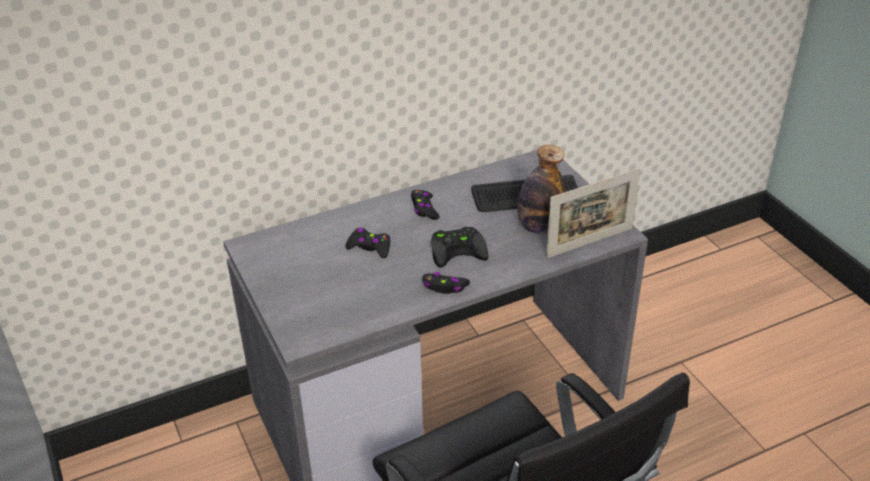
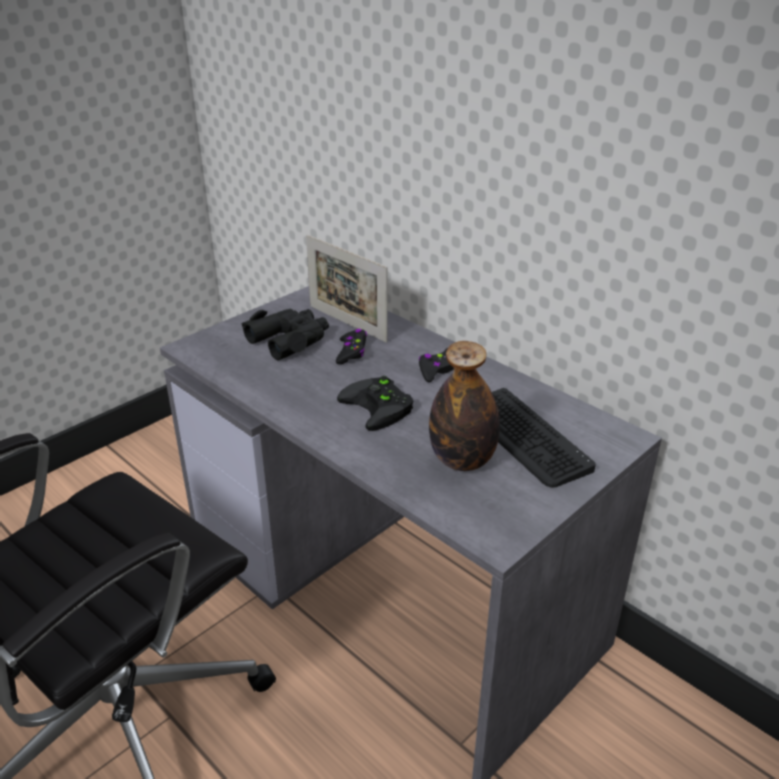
camera: 70 degrees right, 5 degrees down
(326, 278) = (289, 339): none -> black binoculars
(445, 287) = (304, 411): black game controller -> none
(589, 242) = (455, 511): picture frame -> picture frame (347, 323)

